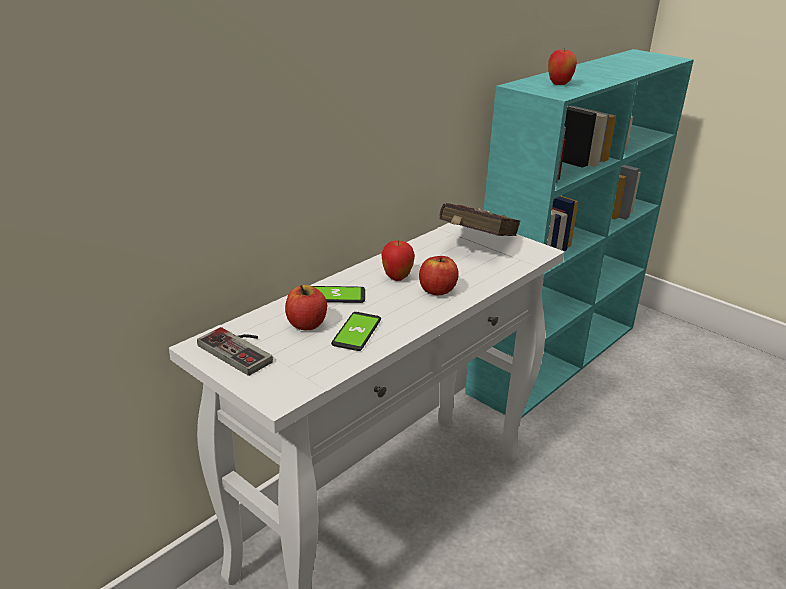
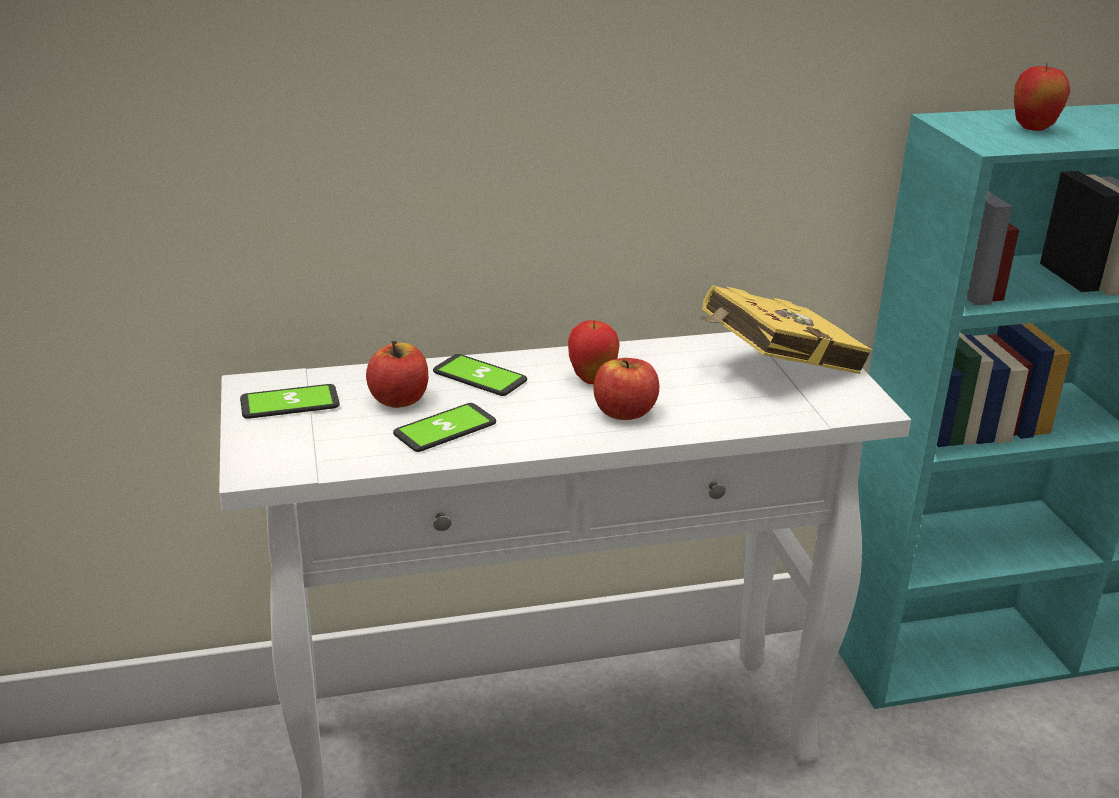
camera: 35 degrees right, 0 degrees up
(242, 349) = (290, 403): game controller -> phone
(476, 244) = (774, 368): red book -> yellow book

